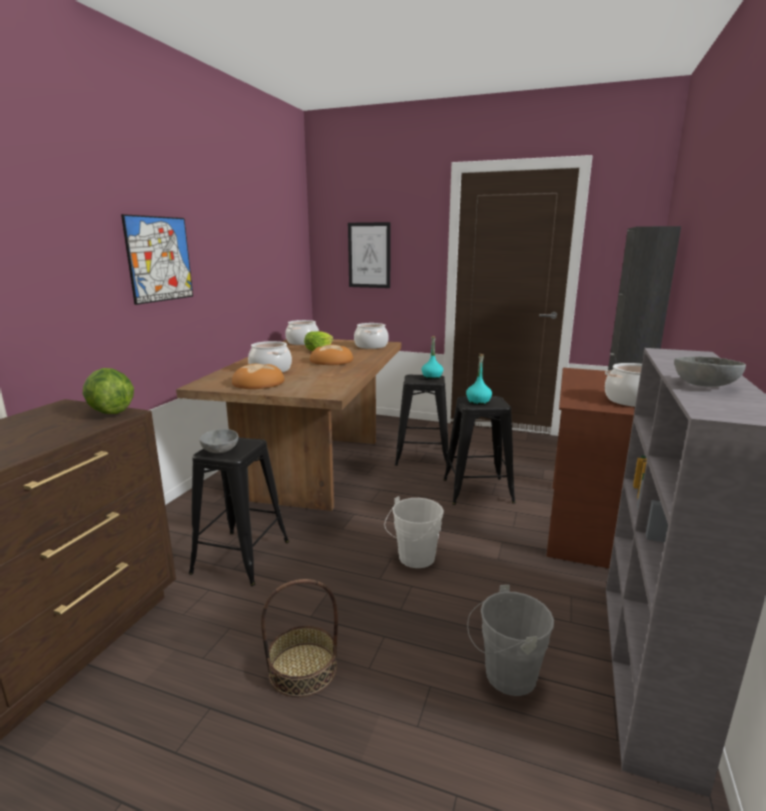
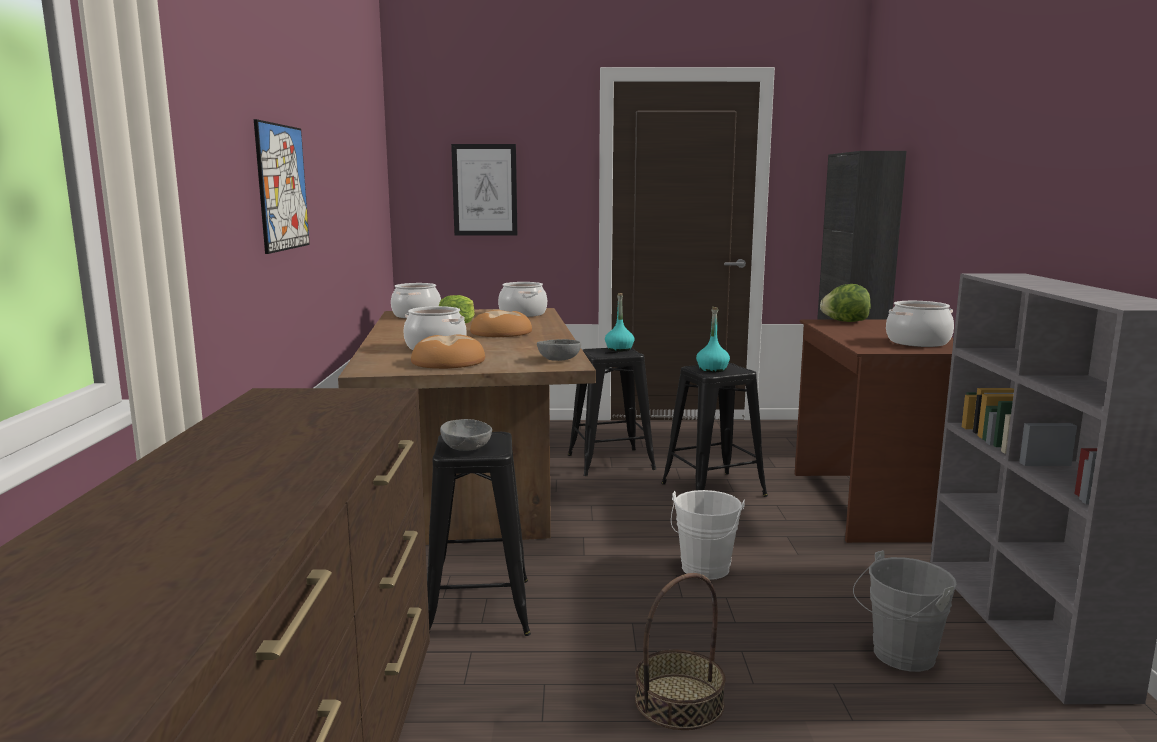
camera: 20 degrees left, 5 degrees down
(110, 412) = (364, 394): lettuce -> lettuce (845, 321)
(703, 384) = (1078, 292): grey bowl -> grey bowl (558, 359)

